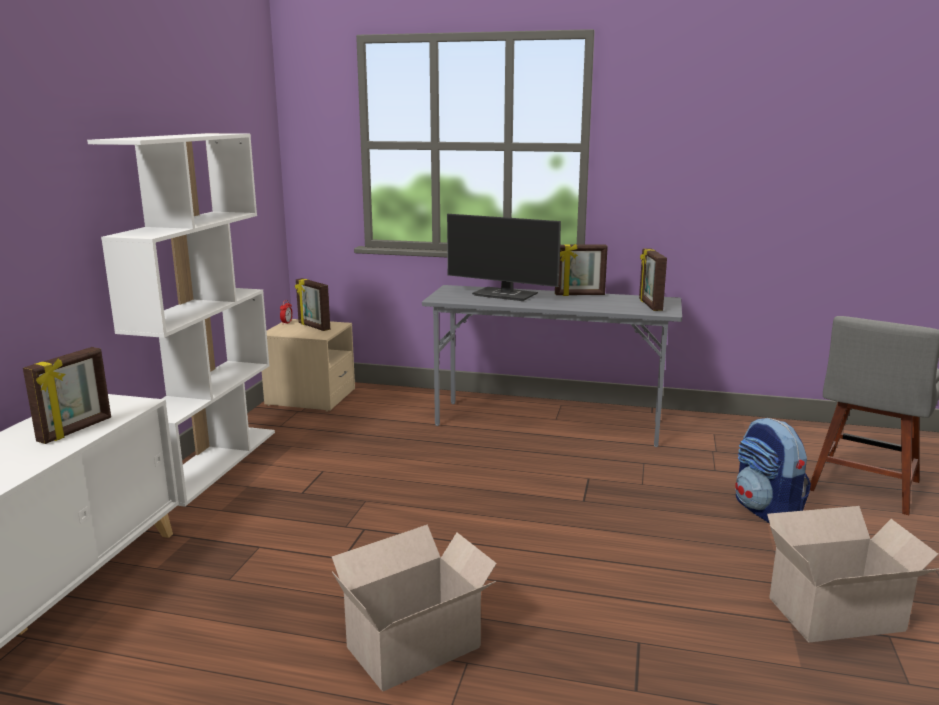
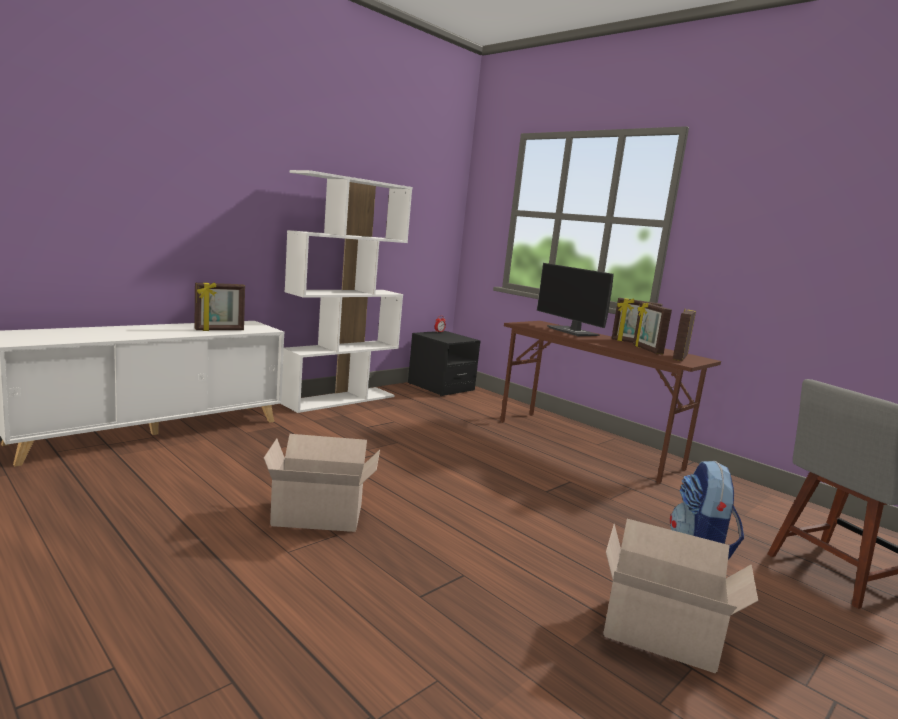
camera: 30 degrees right, 5 degrees down
(310, 397) = (440, 387): beige nightstand -> black nightstand
(313, 327) = (452, 336): picture frame -> picture frame (646, 350)
(548, 423) = (587, 444): grey desk -> brown desk

